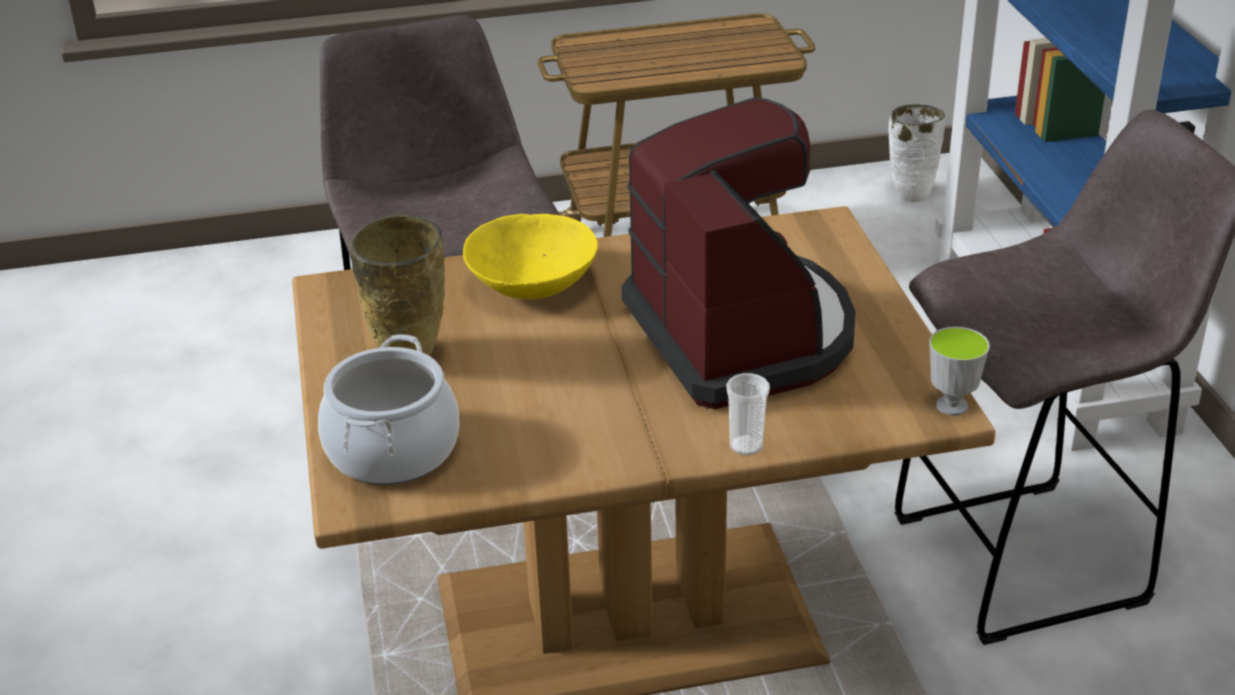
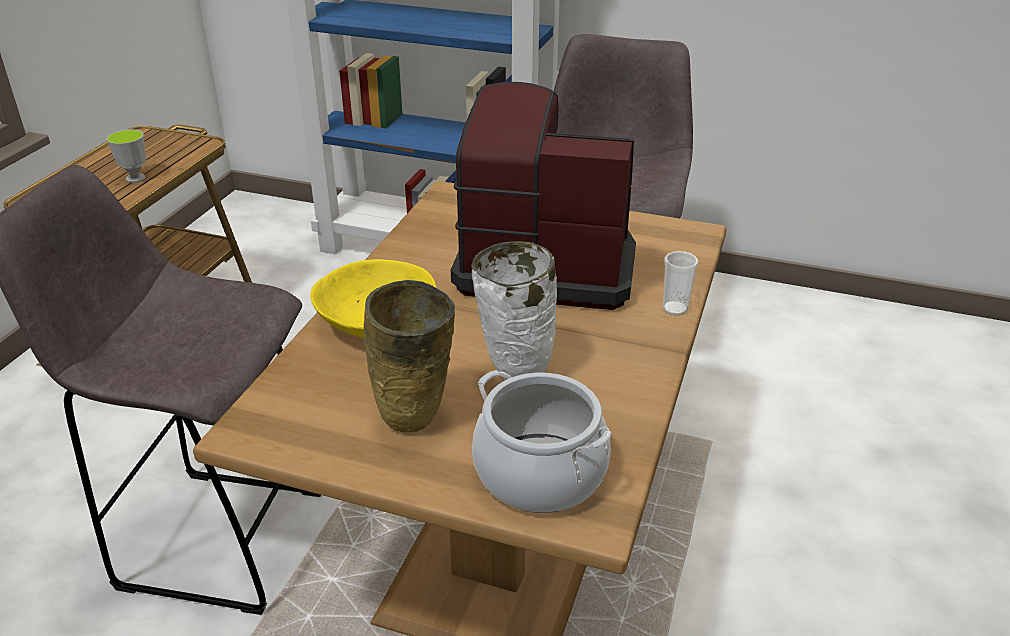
camera: 60 degrees left, 0 degrees up
(911, 194) = (242, 227): white vase -> white vase (515, 373)
(952, 406) = (692, 228): cup -> cup (135, 178)

